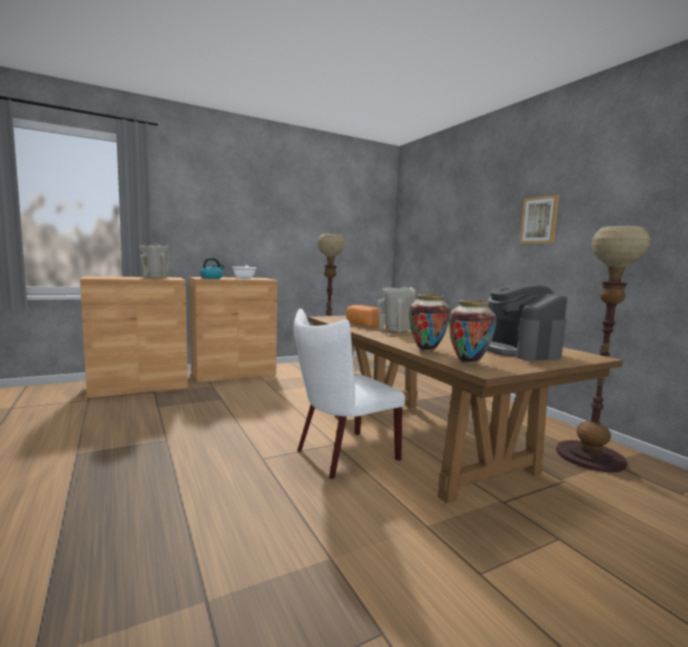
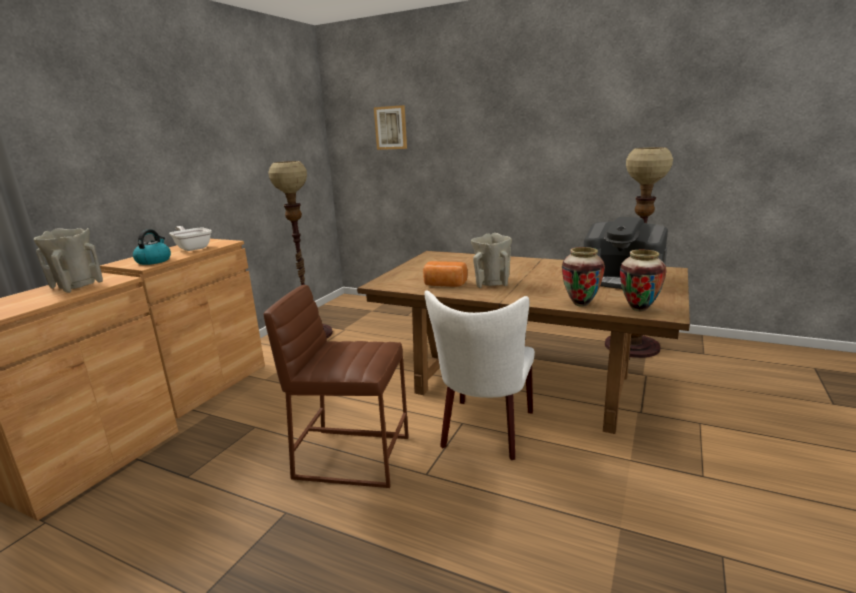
camera: 35 degrees left, 10 degrees up
(241, 431) = (352, 456): none -> brown stool
(539, 220) = (536, 132): picture -> picture (391, 128)

